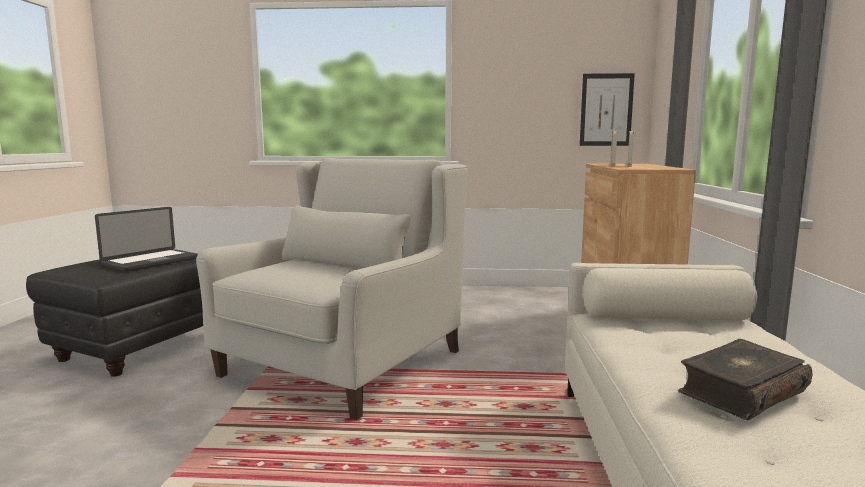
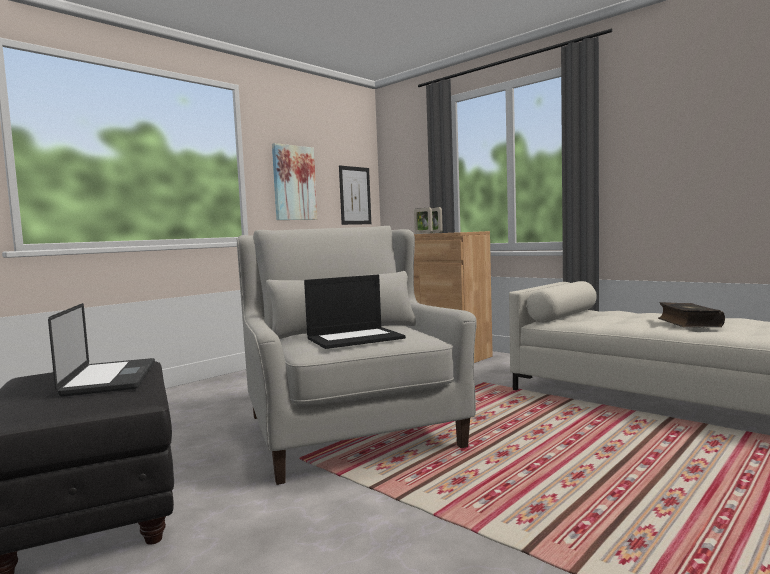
camera: 50 degrees left, 5 degrees down
(288, 273) = (355, 338): none -> laptop
(513, 98) = (294, 183): none -> picture

